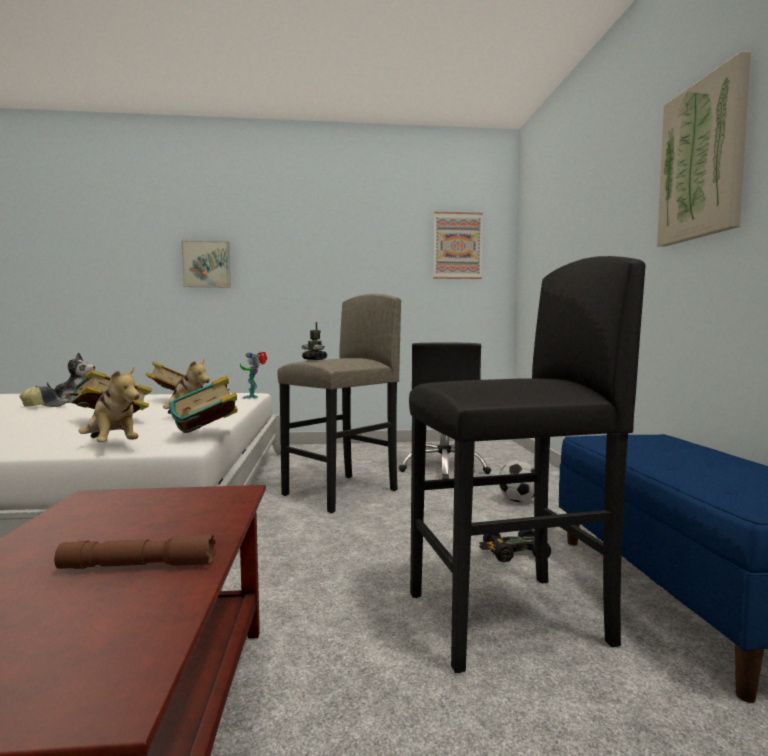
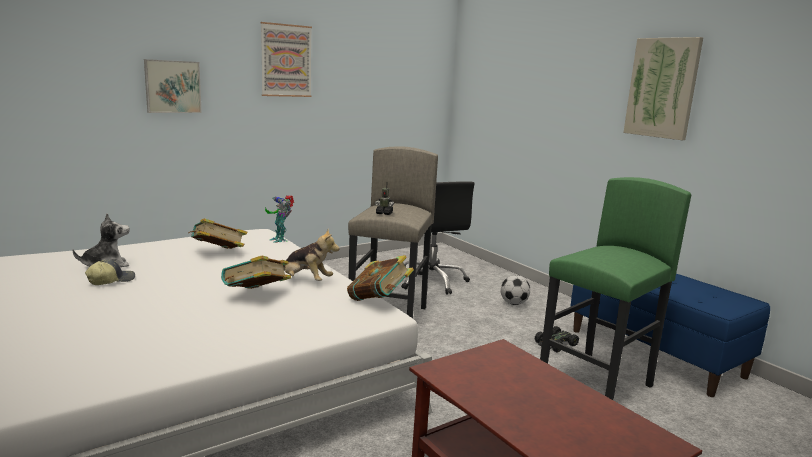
camera: 30 degrees left, 10 degrees up
(111, 446) = (339, 324): plush toy -> none
(138, 566) = (566, 401): brown flashlight -> none
(457, 246) = (410, 72): picture -> picture (286, 60)
(508, 619) = (596, 386): black stool -> green stool

